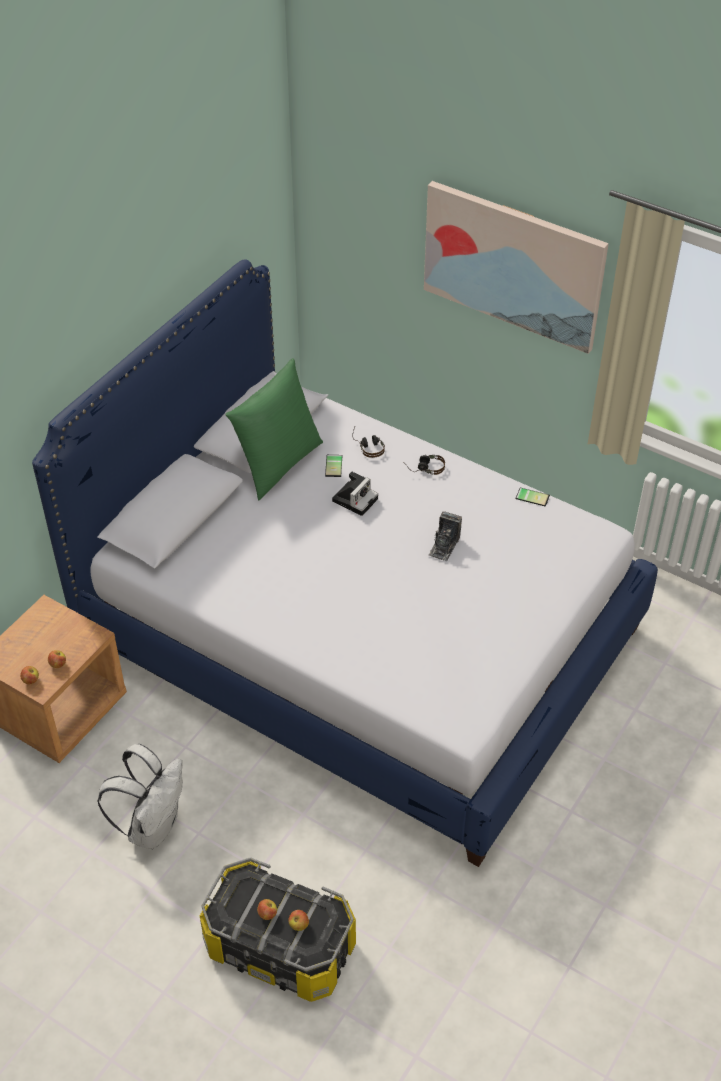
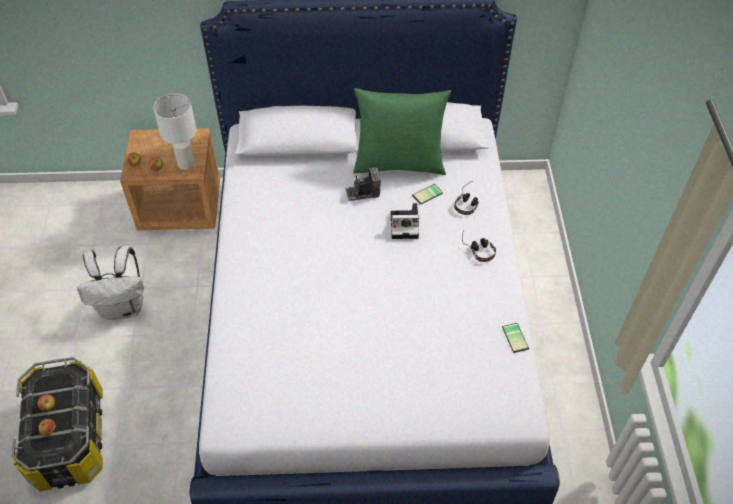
camera: 55 degrees right, 5 degrees up
(77, 636) = (186, 163): none -> white table lamp
(444, 546) = (405, 307): camera -> camera (362, 192)
(513, 265) = (654, 137): picture -> none

